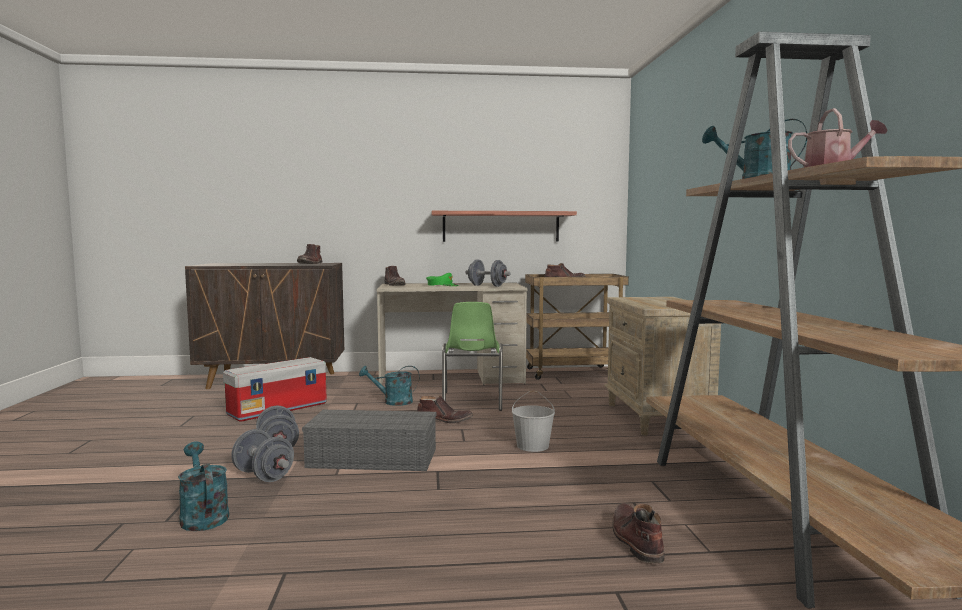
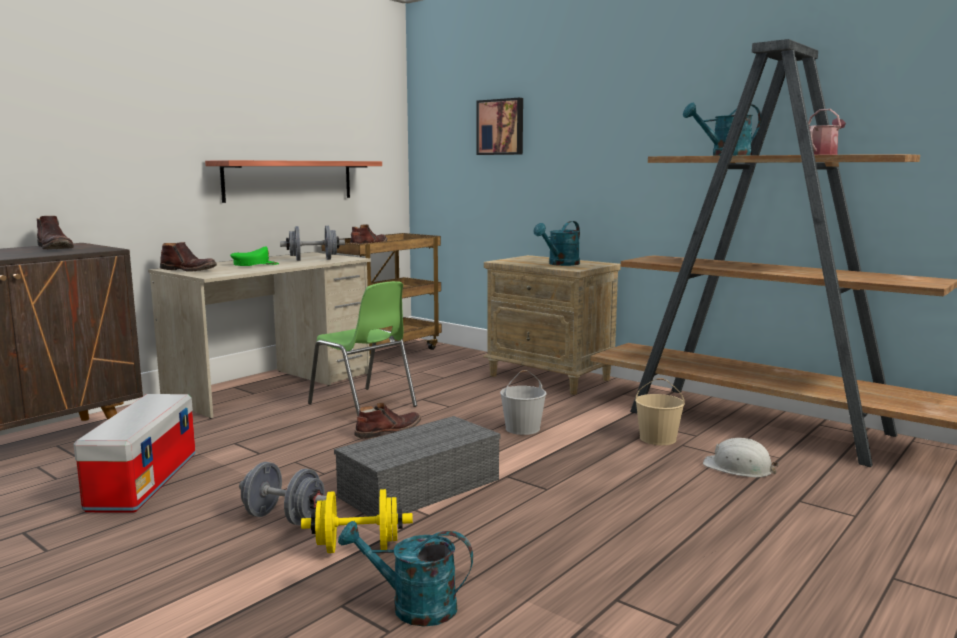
camera: 45 degrees left, 5 degrees up
(263, 475) = (358, 548): grey dumbbell -> yellow dumbbell
(392, 402) = (277, 430): turquoise watering can -> turquoise watering can (560, 264)
(624, 490) = (658, 438): none -> beige bucket
(635, 540) = (738, 468): brown boot -> white hard hat
(668, 175) = (501, 127): none -> picture

